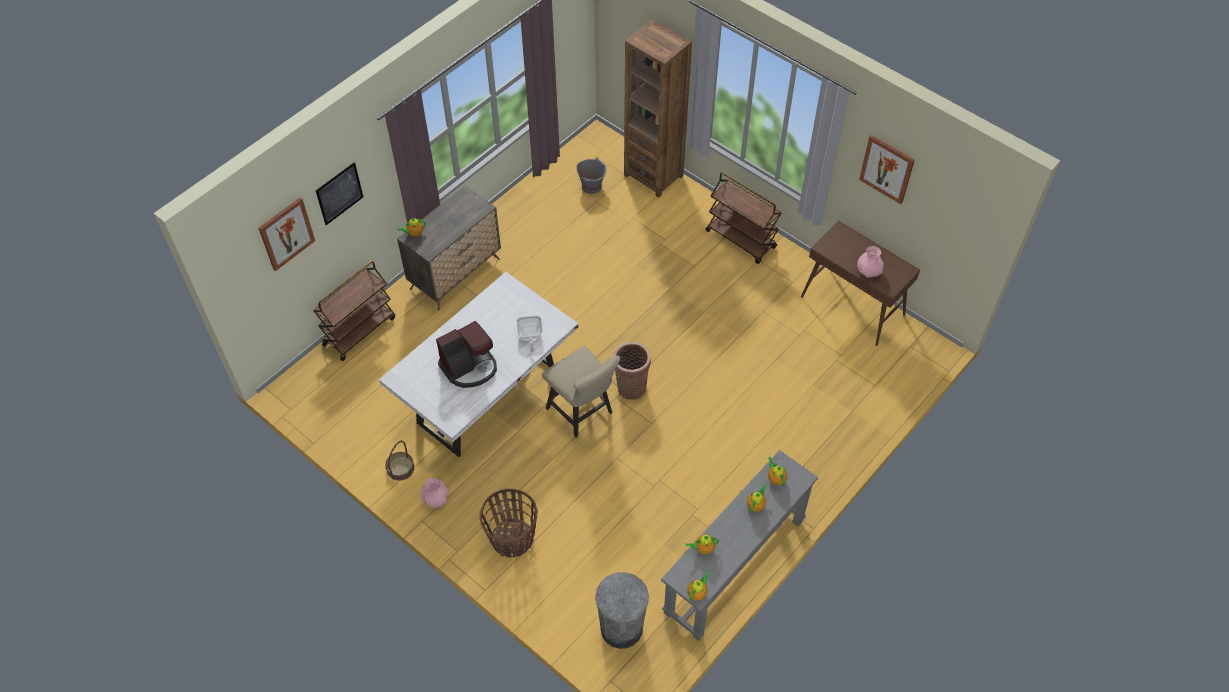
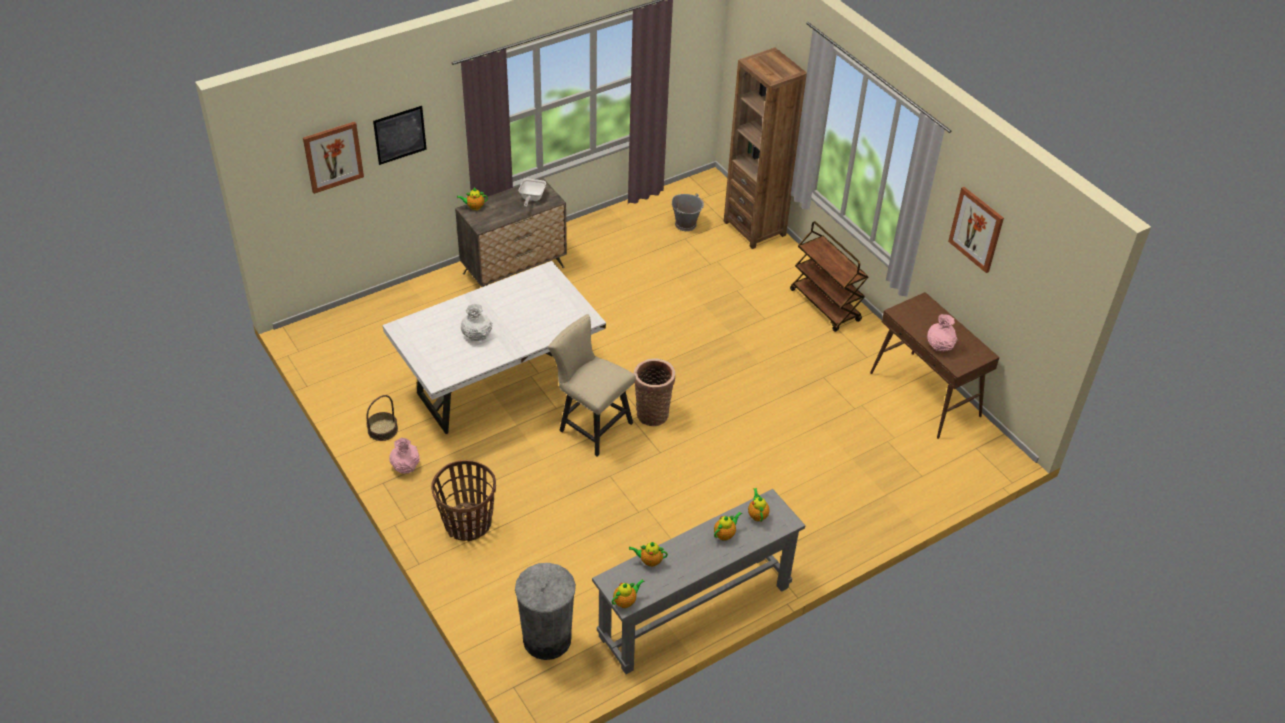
camera: 15 degrees right, 10 degrees down
(359, 330) = (397, 298): brown cart -> none
(470, 367) = (477, 335): coffee machine -> white vase
(530, 336) = (551, 322): frying pan -> frying pan (531, 198)
(583, 413) = (591, 425): beige chair -> beige chair turned 150 degrees clockwise

